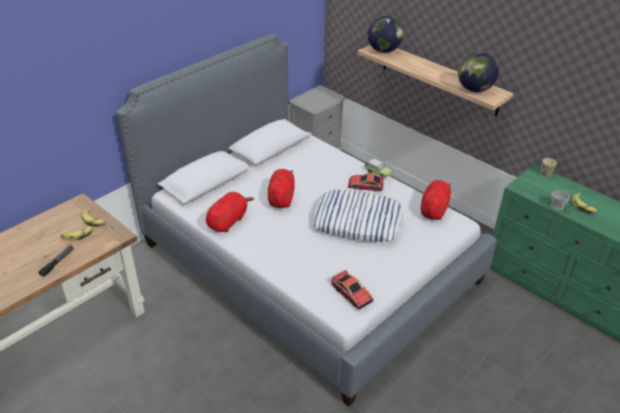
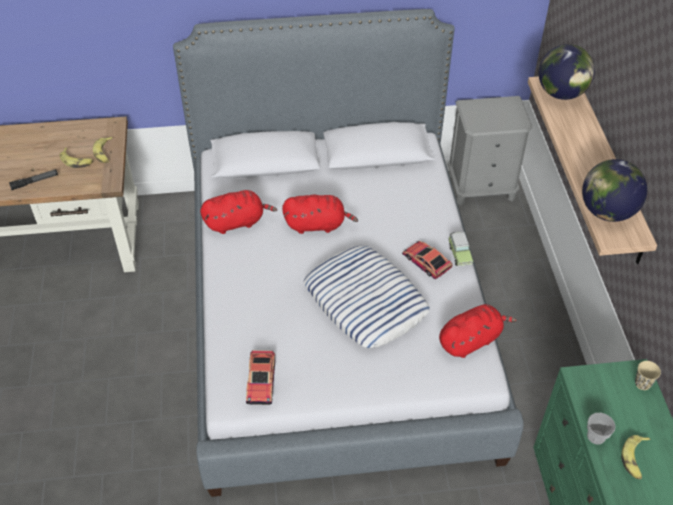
camera: 40 degrees right, 10 degrees up
(281, 198) = (317, 224): red plush toy -> red plush toy turned 45 degrees clockwise

